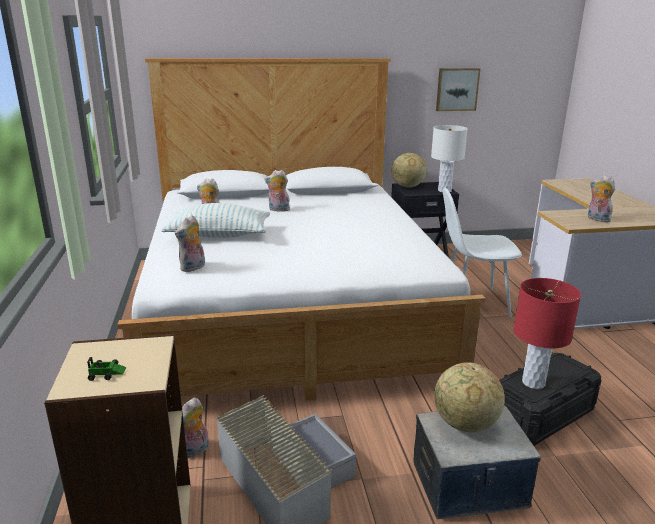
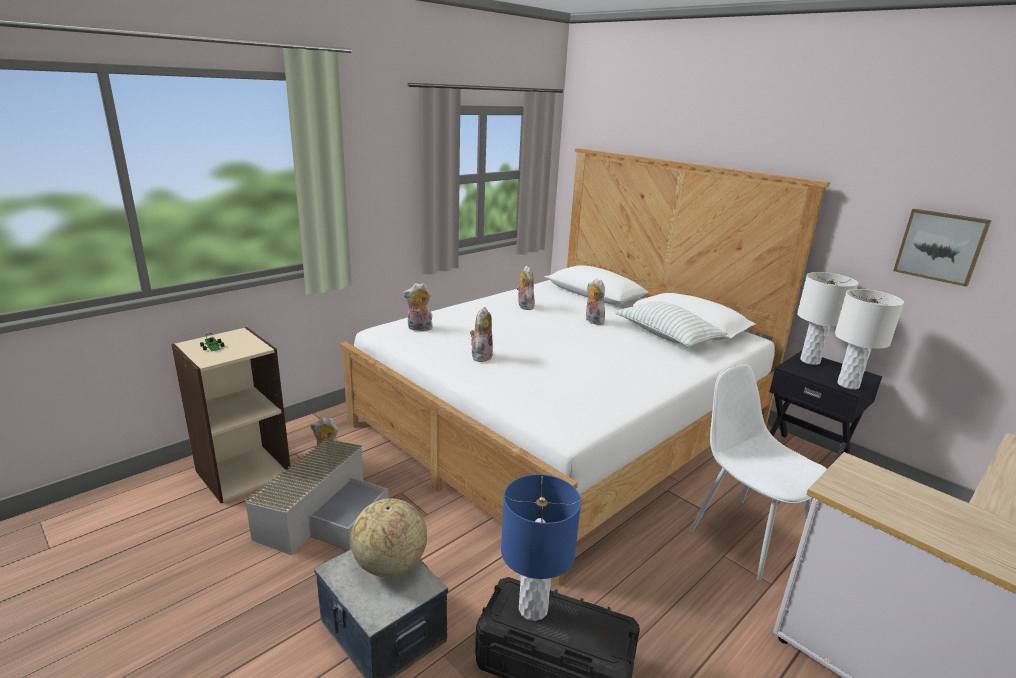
camera: 55 degrees right, 0 degrees up
(219, 235) = (496, 318): pillow -> pillow (666, 336)
(407, 187) = (809, 361): globe -> white table lamp
(533, 382) = (533, 609): red table lamp -> blue table lamp
(597, 219) = (906, 509): plush toy -> plush toy (481, 356)

